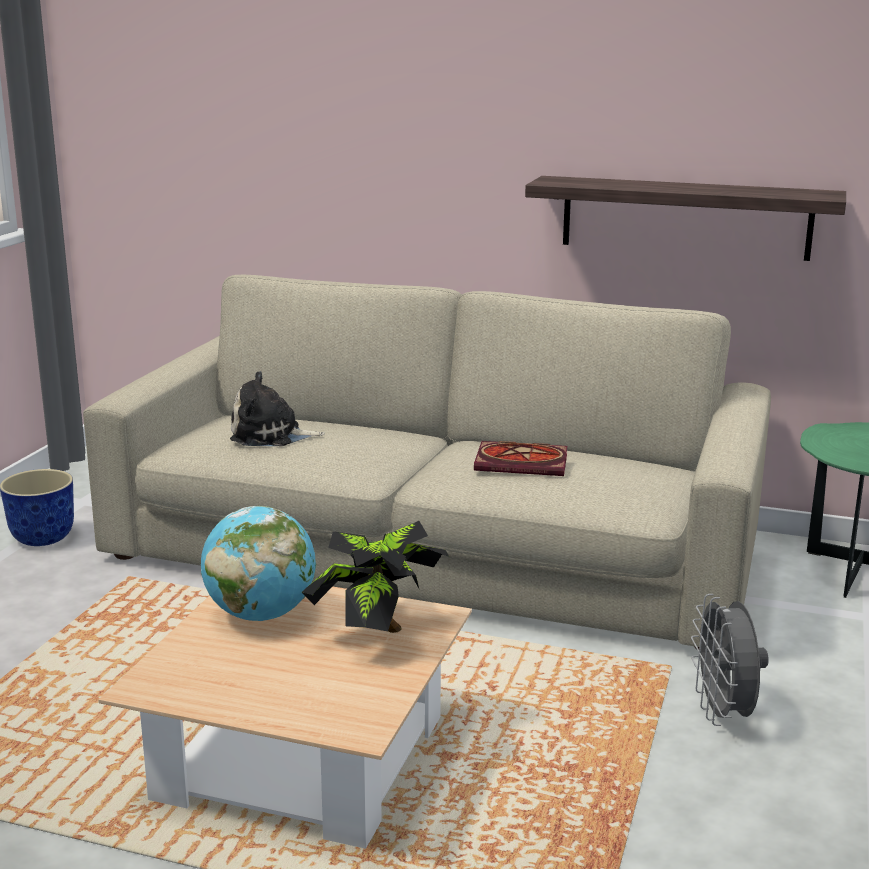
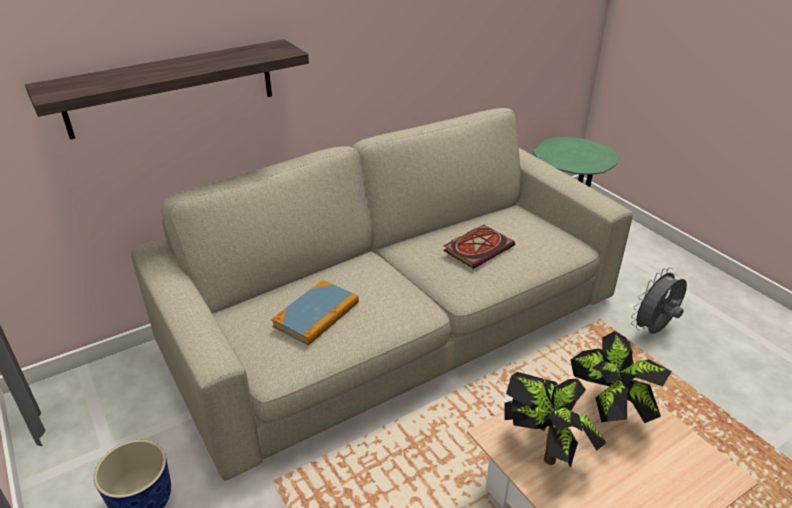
camera: 50 degrees left, 15 degrees up
(261, 614) = (545, 449): globe -> potted plant
(270, 435) = (316, 315): plush toy -> book
(685, 217) = (460, 50): shelf -> shelf (171, 88)
(723, 714) = (653, 330): grey fan -> grey fan turned 105 degrees clockwise

